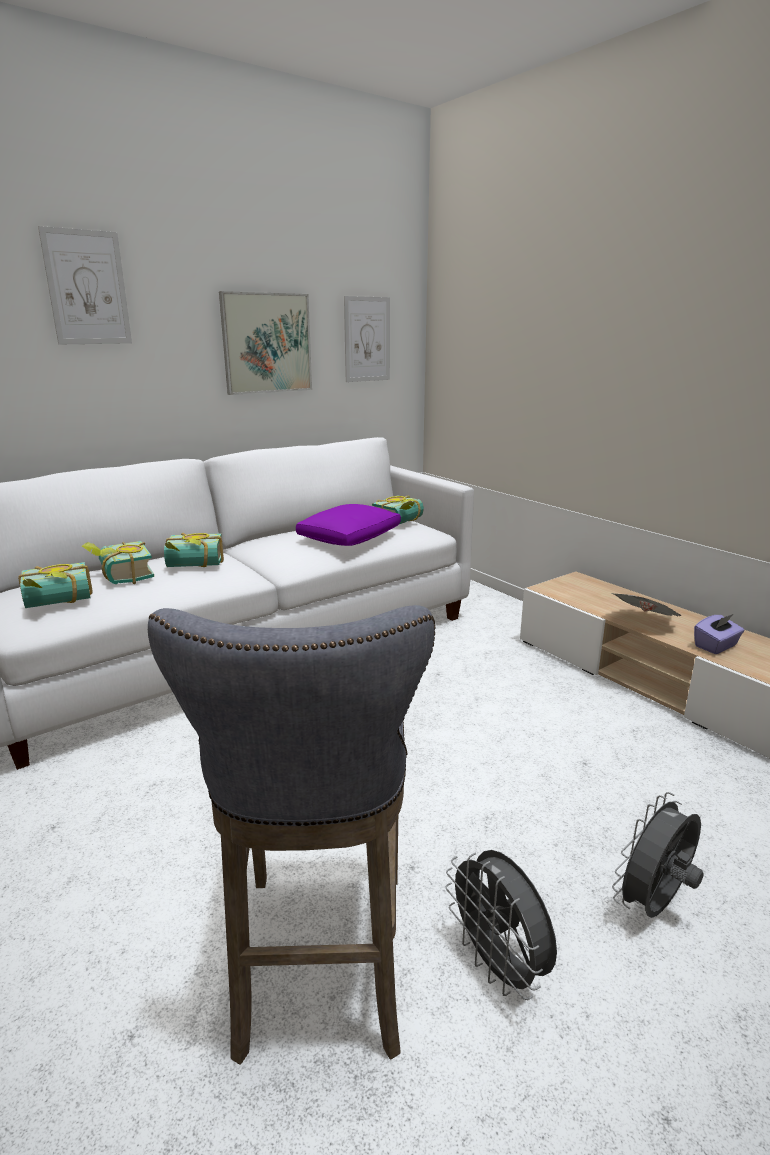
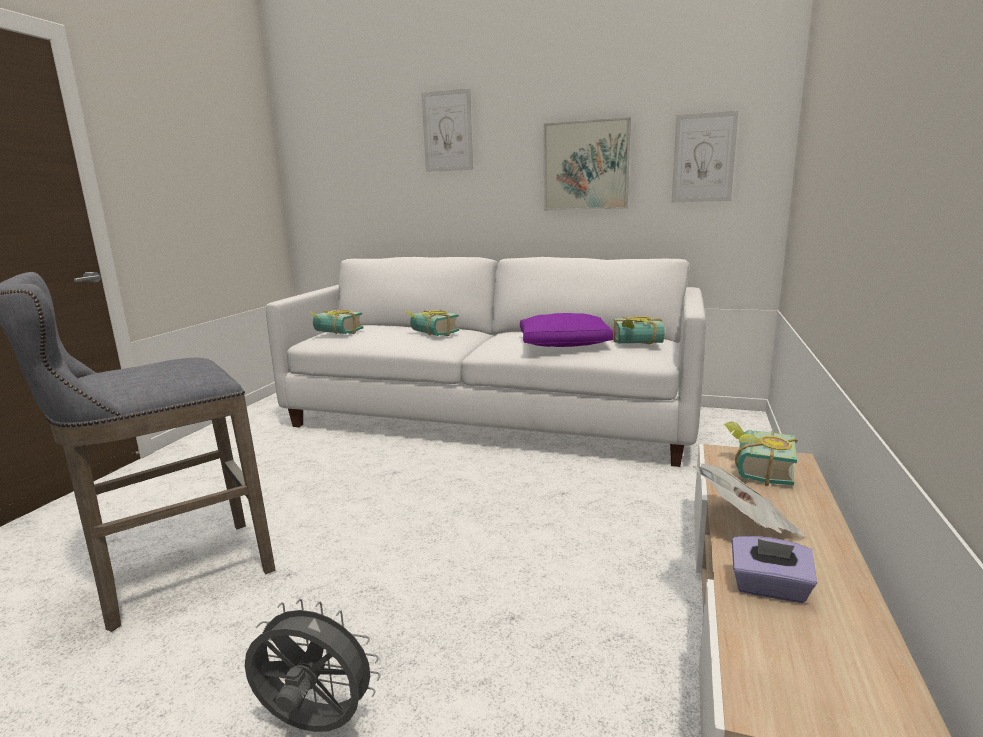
camera: 55 degrees right, 5 degrees down
(120, 577) = (388, 330): book -> book (756, 470)
(499, 966) = (200, 650): grey fan -> none

